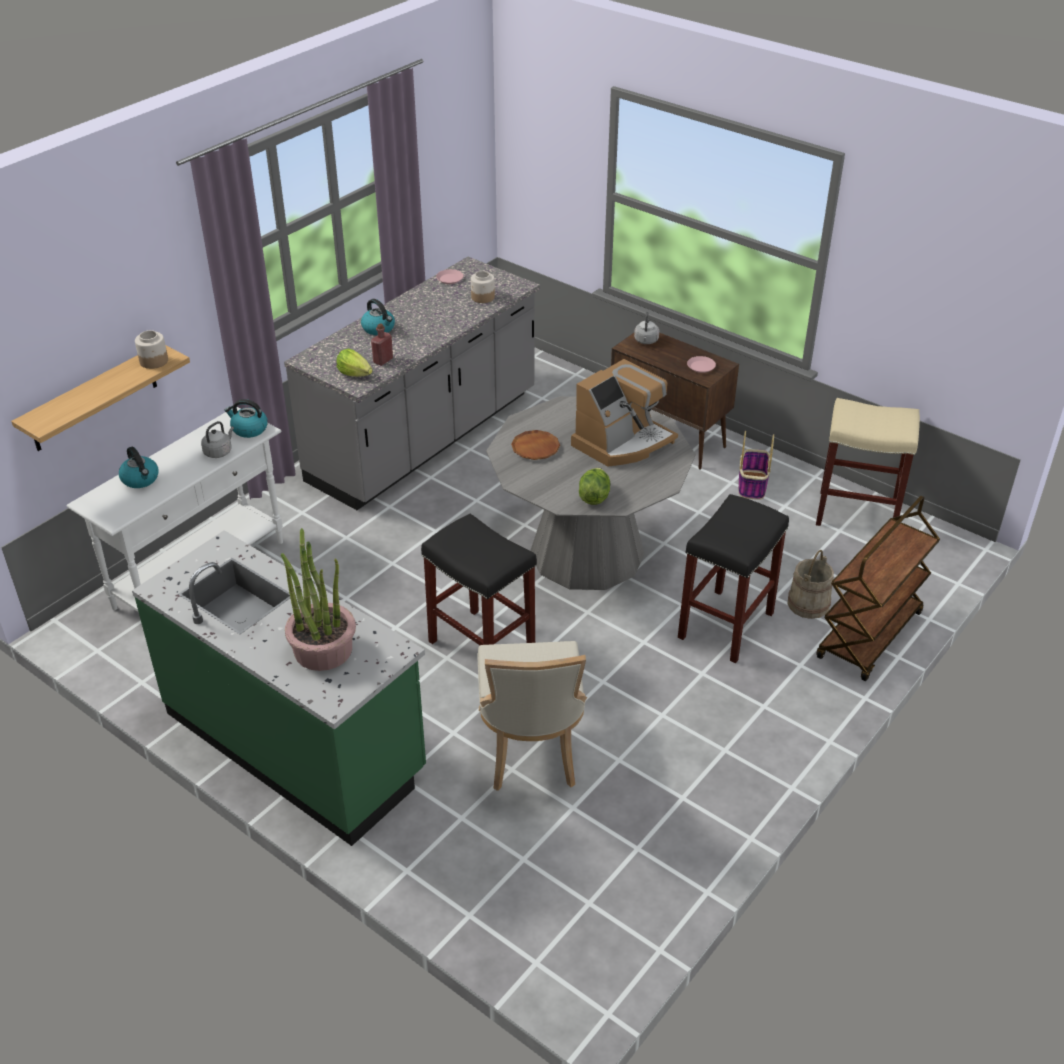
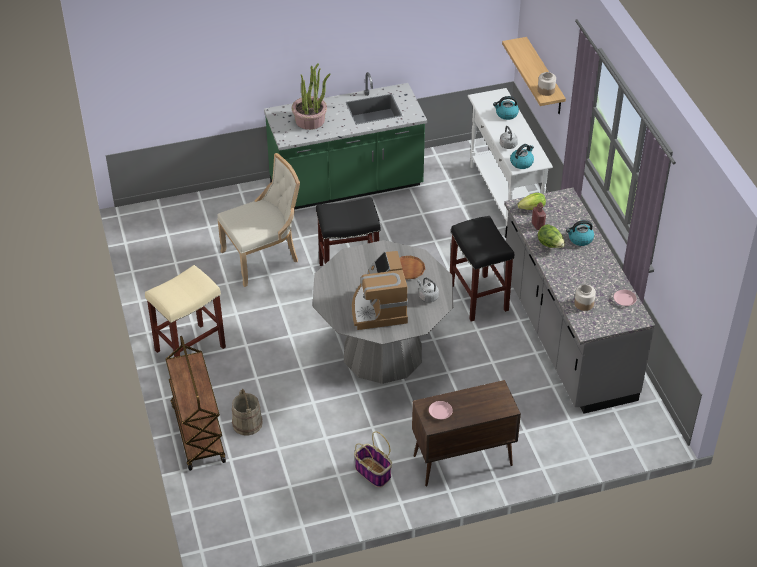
camera: 125 degrees right, 5 degrees up
(531, 750) = (263, 257): beige chair -> beige chair turned 120 degrees clockwise
(594, 497) = (341, 270): lettuce -> lettuce (550, 245)
(646, 341) = (498, 402): grey kettle -> grey kettle (427, 296)
(726, 626) = (267, 375): black stool -> black stool (477, 297)
(858, 513) = (295, 509): beige stool -> beige stool (189, 349)

